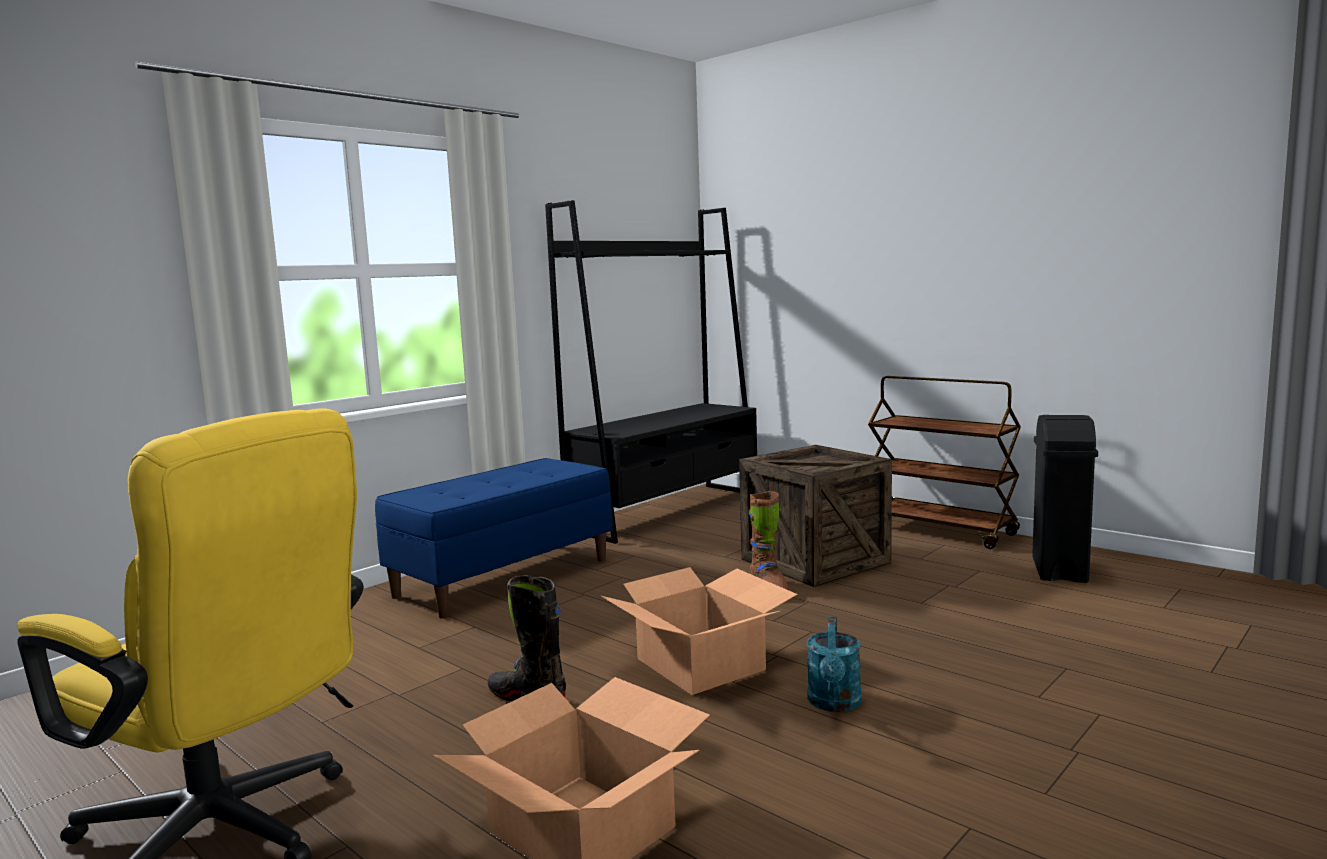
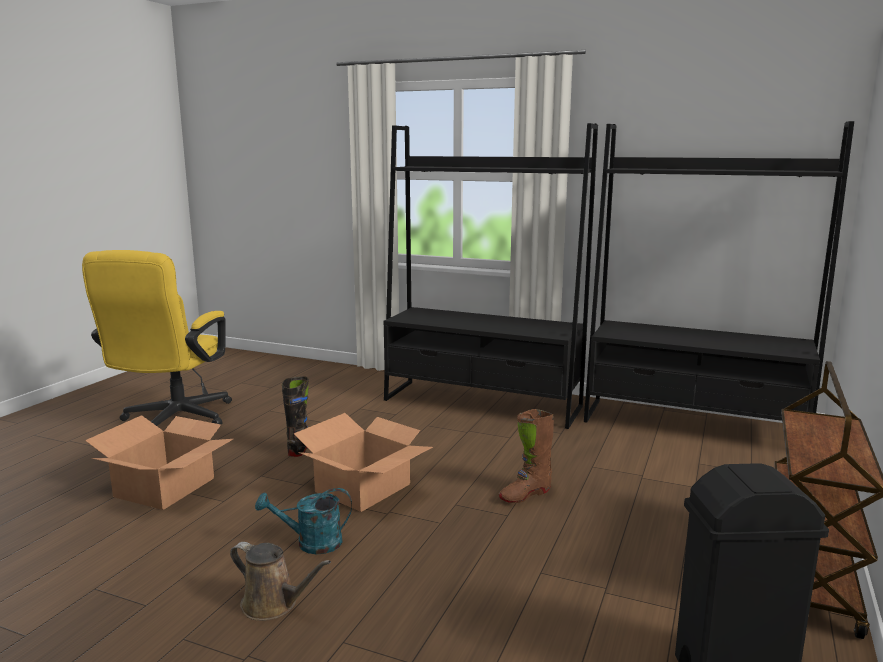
camera: 70 degrees right, 5 degrees up
(504, 577) = (482, 403): blue bench -> black bookcase
(815, 561) = (617, 508): crate -> none
(970, 732) = (274, 604): none -> brown watering can

